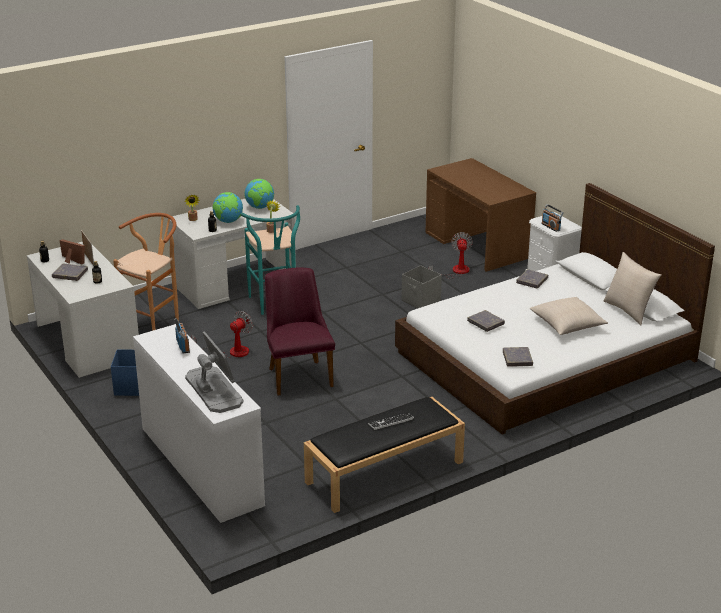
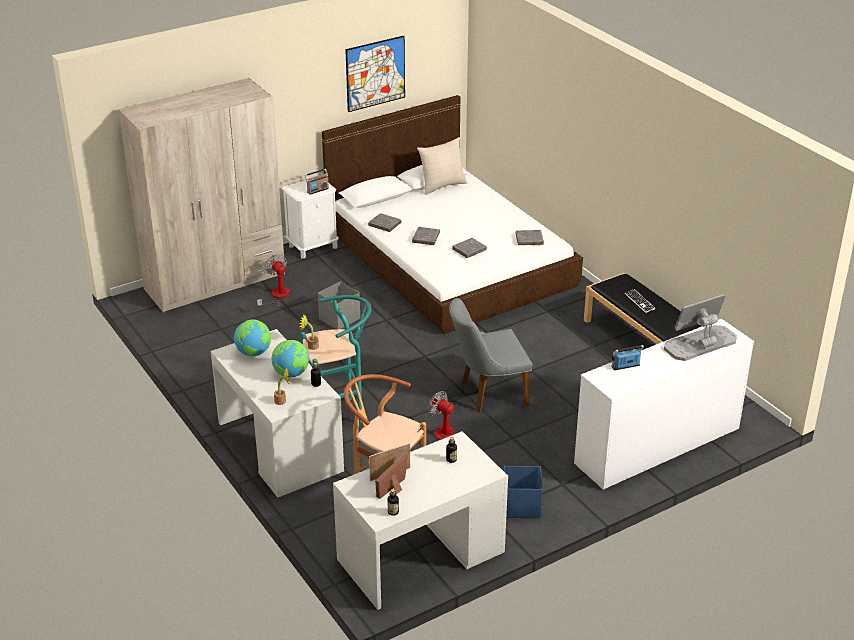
camera: 90 degrees left, 5 degrees up
(70, 274) = (432, 484): grey book -> grey book (425, 238)
(298, 374) = (487, 393): purple chair -> grey chair
(455, 272) = (277, 297): fan -> fan turned 60 degrees clockwise
(477, 244) = (215, 281): brown desk -> beige wardrobe
(567, 325) = (467, 214): beige pillow -> none
(646, 160) = (375, 73): none -> picture

